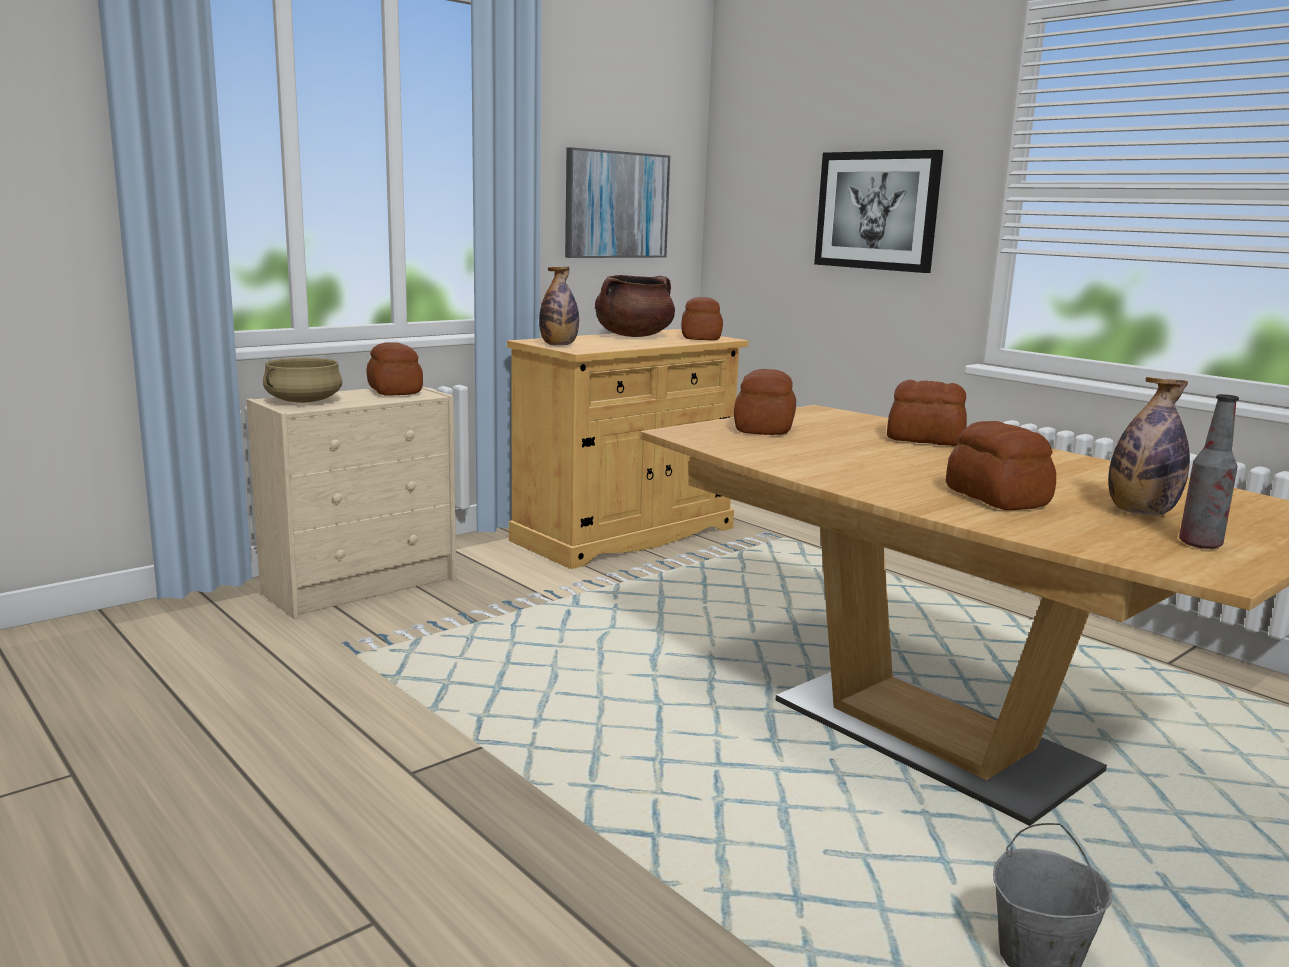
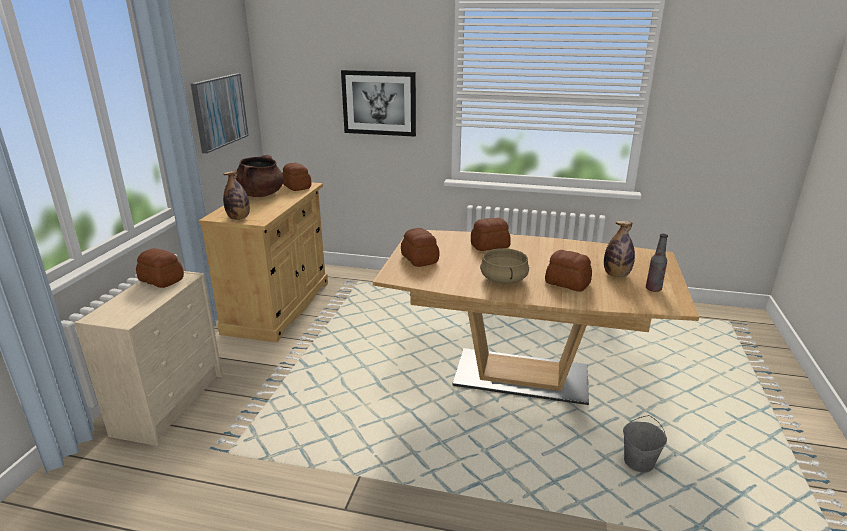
camera: 35 degrees left, 10 degrees up
(303, 401) = (119, 311): beige cooking pot -> beige cooking pot (503, 279)

